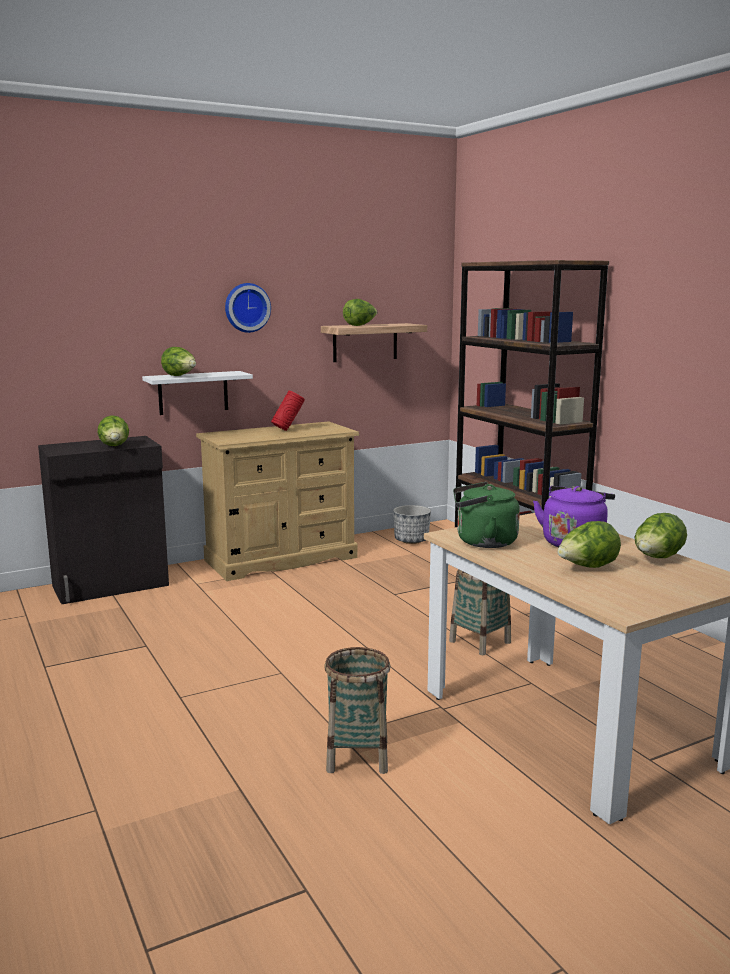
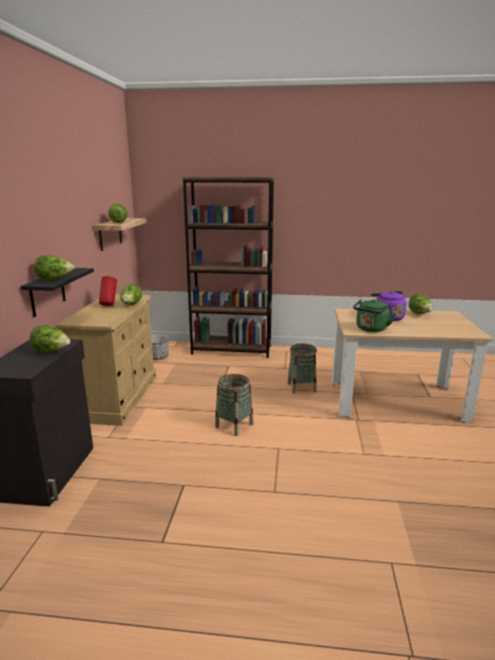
camera: 55 degrees left, 5 degrees up
(193, 392) = (47, 292): white shelf -> black shelf
(246, 307) = (63, 216): wall clock -> none
(357, 756) = (387, 456): basket -> basket (234, 425)
(587, 568) = (422, 325): lettuce -> lettuce (131, 305)

